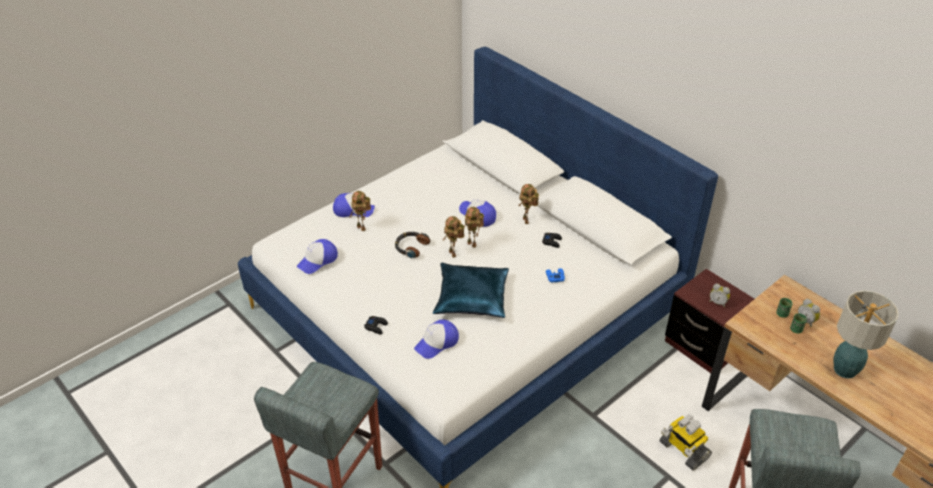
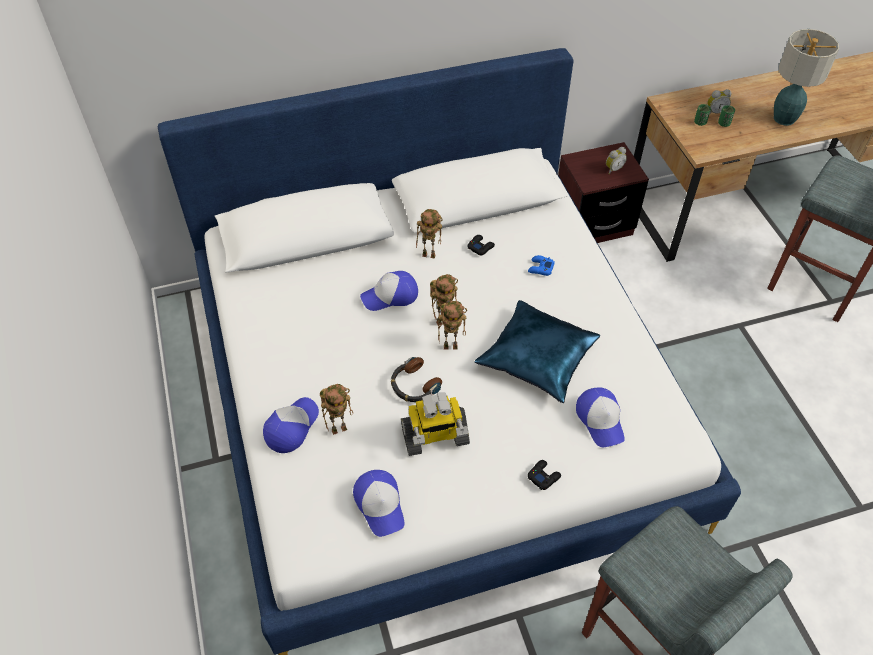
camera: 65 degrees left, 10 degrees up
(683, 450) = (713, 299): toy robot -> toy robot (434, 437)

